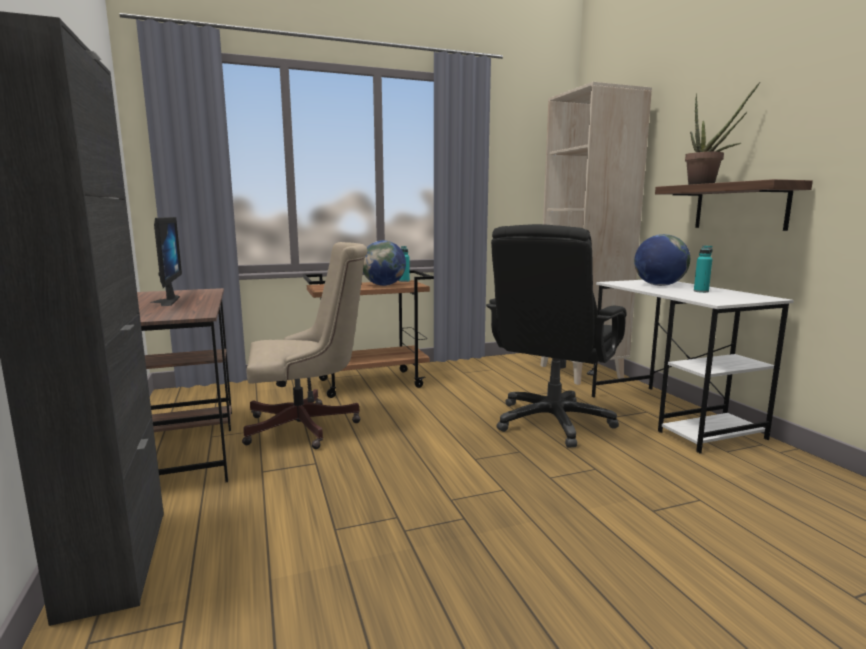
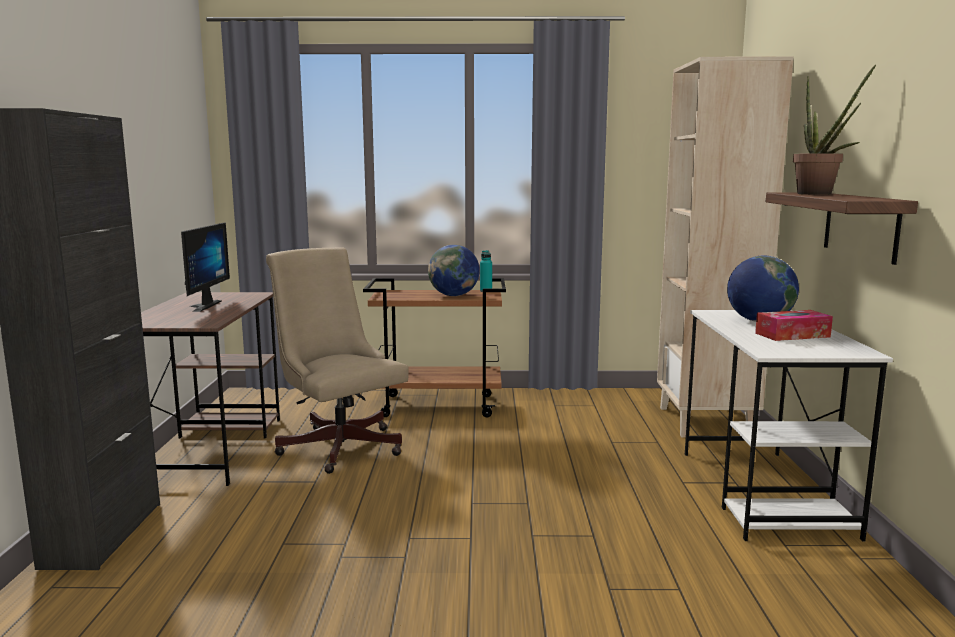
camera: 20 degrees right, 0 degrees up
(309, 426) = (338, 444): beige office chair -> beige office chair turned 135 degrees counterclockwise
(552, 422) = (600, 477): black office chair -> none
(701, 291) = (792, 335): turquoise bottle -> tissue box

